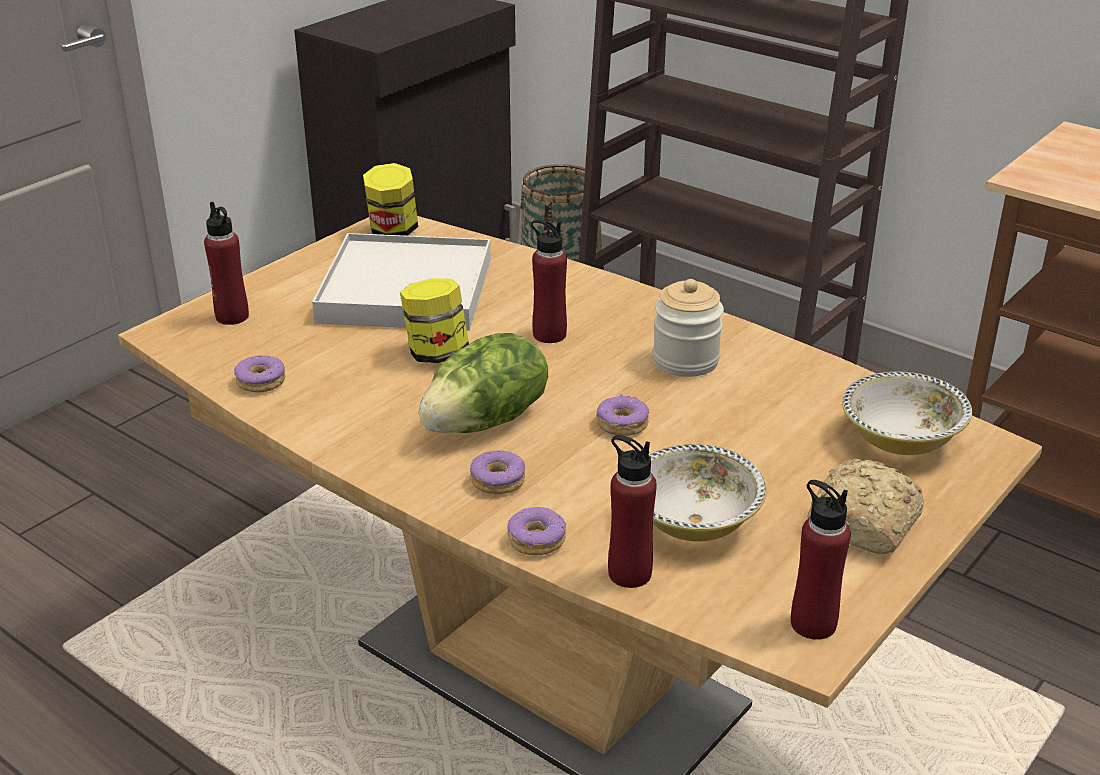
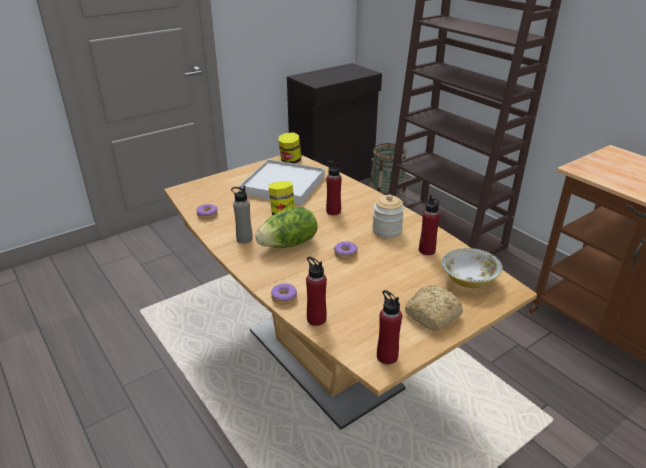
camera: 15 degrees right, 0 degrees up
(232, 317) = (210, 187): red bottle -> red bottle (427, 250)
(378, 424) = (244, 239): none -> grey bottle
(498, 480) = (281, 270): donut -> none
(694, 522) = (356, 301): bowl -> none

